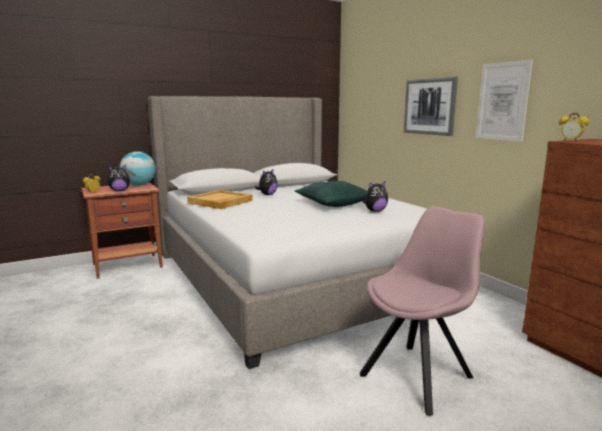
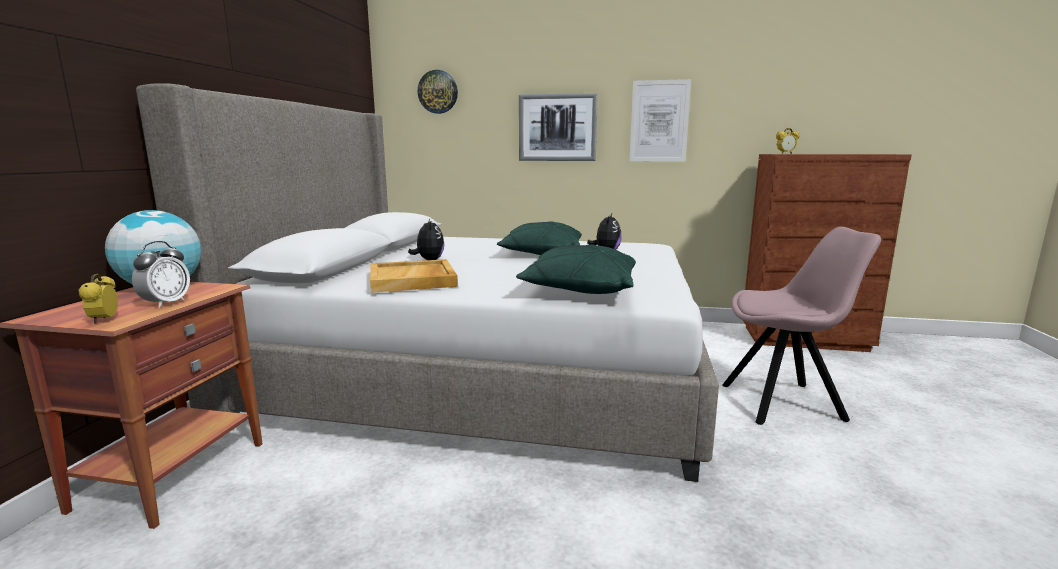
camera: 50 degrees left, 0 degrees up
(119, 191) = (166, 303): plush toy -> alarm clock
(253, 224) = (580, 289): none -> green pillow
(366, 80) = (438, 92): none -> wall clock
(417, 376) = (783, 403): pink chair -> pink chair turned 90 degrees clockwise

